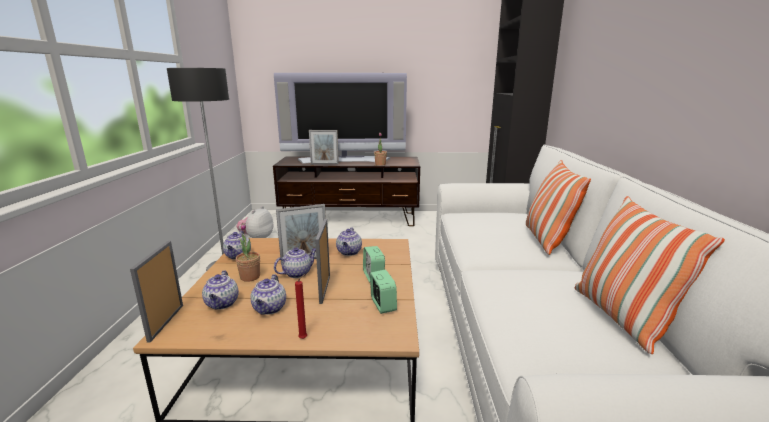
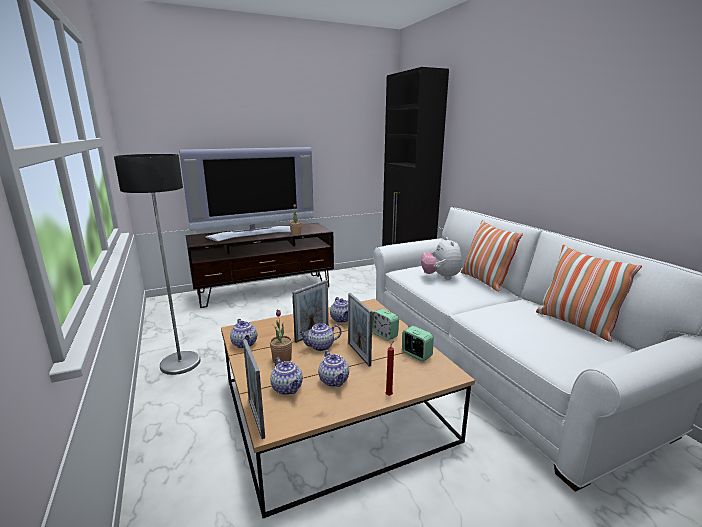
camera: 25 degrees left, 0 degrees up
(257, 238) = (185, 327): plush toy -> plush toy (440, 277)
(297, 273) = (320, 346): teapot -> teapot turned 135 degrees counterclockwise
(324, 164) = (241, 239): picture frame -> none

